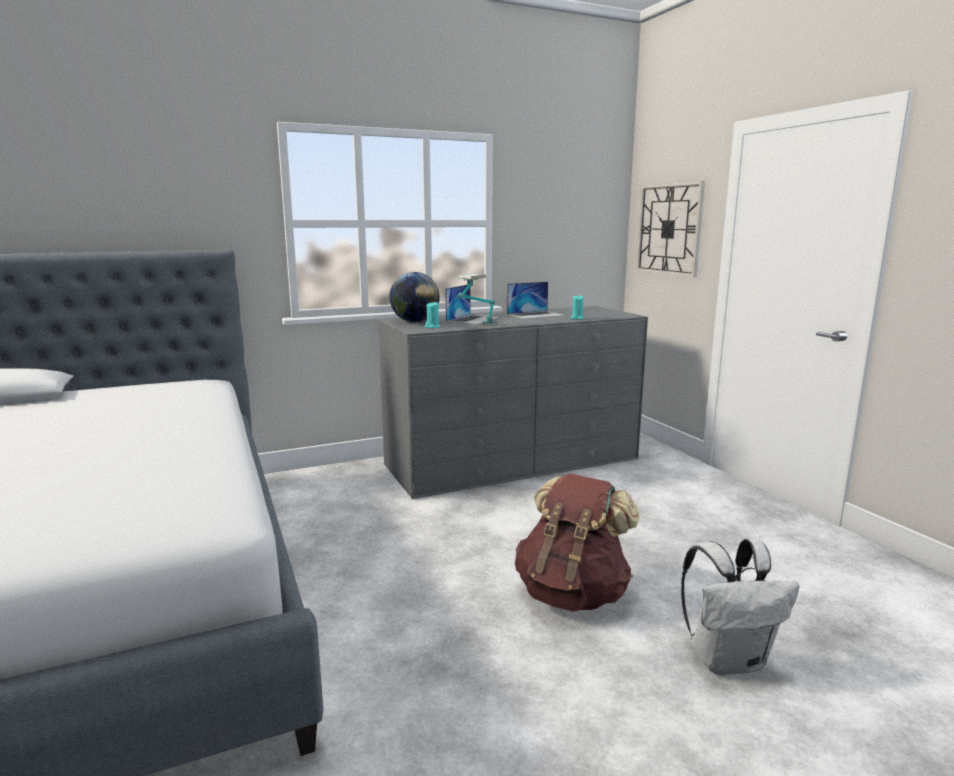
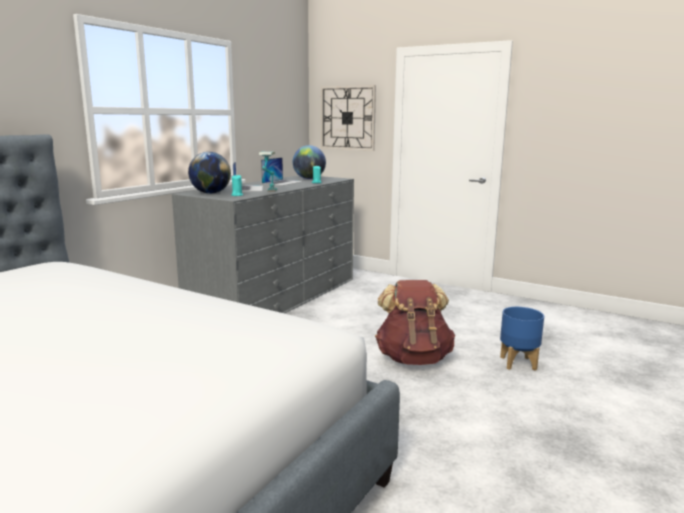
camera: 35 degrees left, 0 degrees up
(585, 312) = (309, 178): none -> globe
(728, 659) = (517, 363): white backpack -> blue planter

